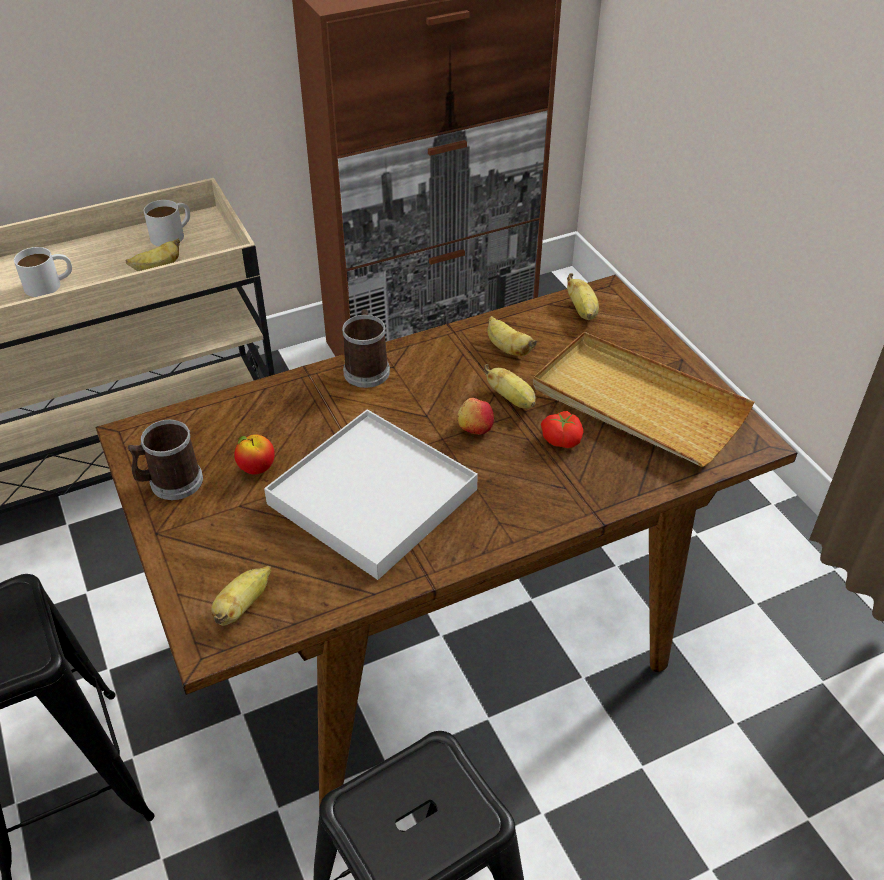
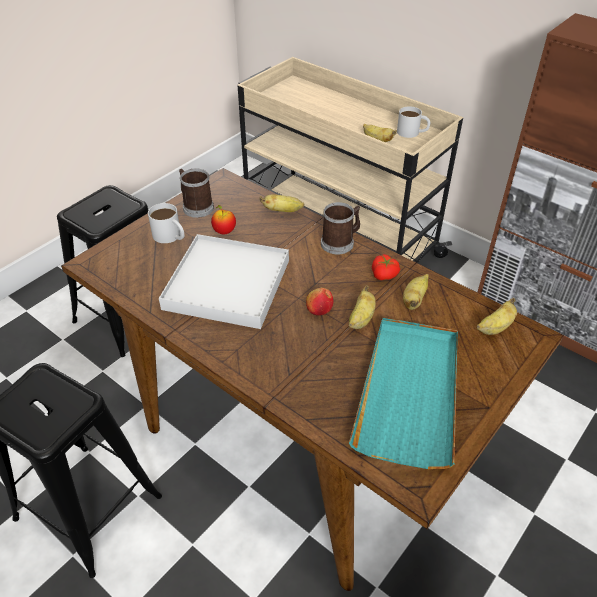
camera: 65 degrees right, 0 degrees up
(50, 284) = (331, 114): white mug -> white mug (170, 236)
(242, 606) = (119, 265): banana -> banana (283, 211)
(562, 439) = (338, 358): tomato -> tomato (385, 275)
(637, 403) = (409, 392): beige tray -> turquoise tray

